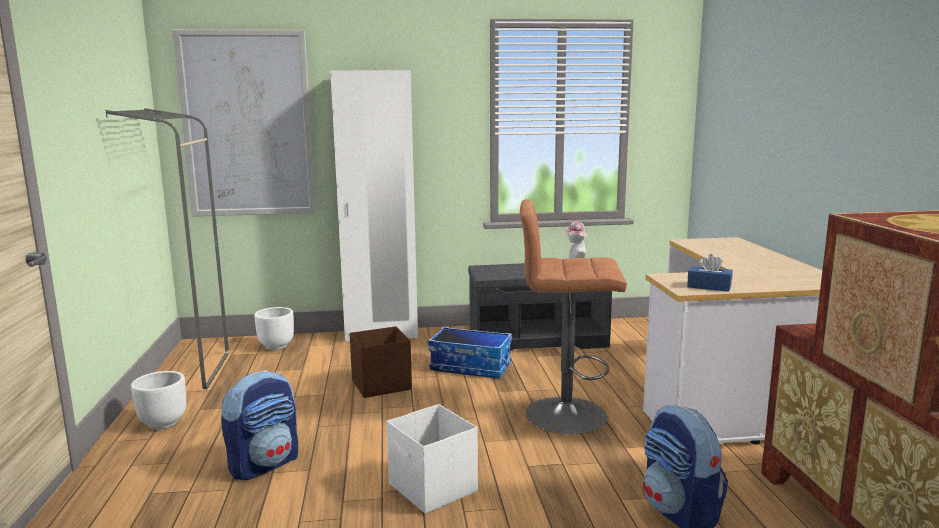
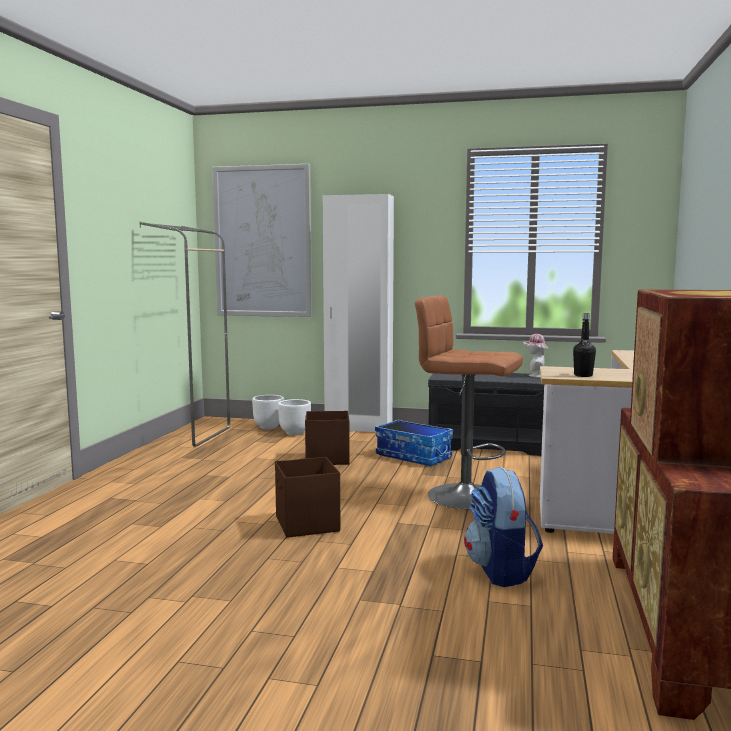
camera: 20 degrees right, 5 degrees down
(162, 423) = (149, 462): white planter -> white planter (294, 433)
(264, 464) = (198, 493): backpack -> none
(433, 489) = (307, 524): white storage box -> brown storage box
(709, 287) = (583, 375): blue tissue box -> black bottle

